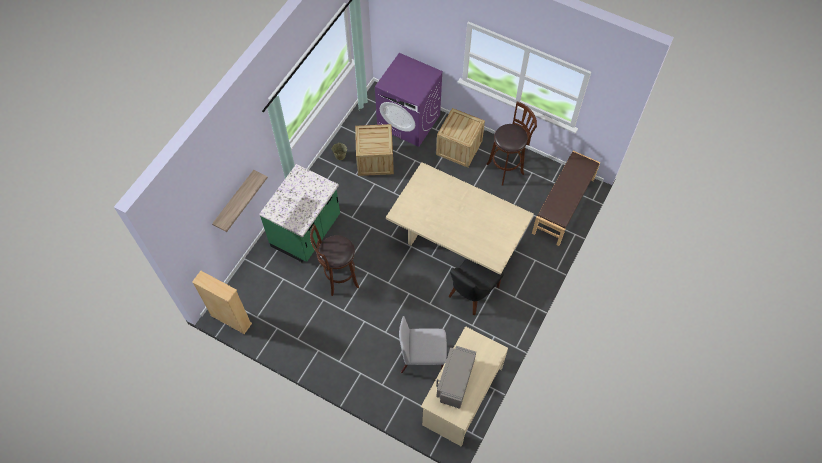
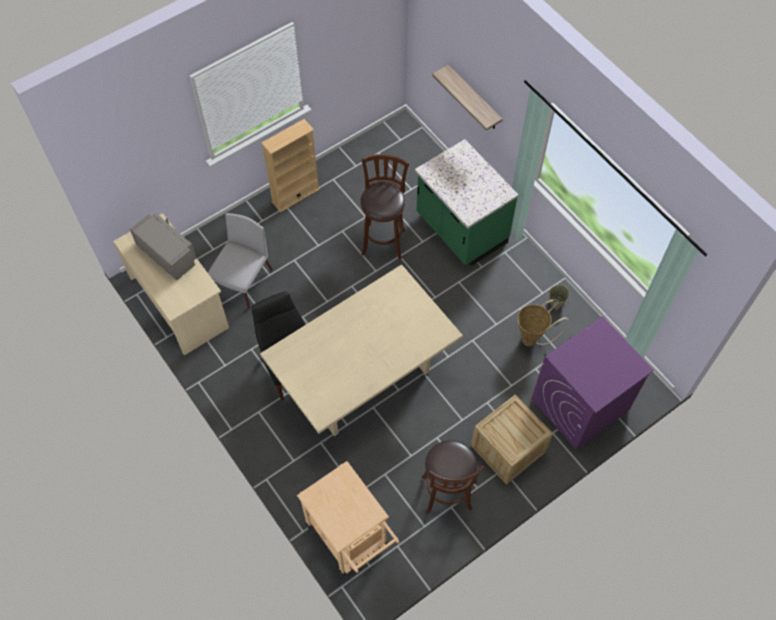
camera: 115 degrees right, 0 degrees up
(231, 319) = (387, 130): beige bookcase -> beige bookcase (295, 195)
(375, 160) = (532, 339): crate -> basket
(563, 206) = (351, 540): brown bench -> beige cart

